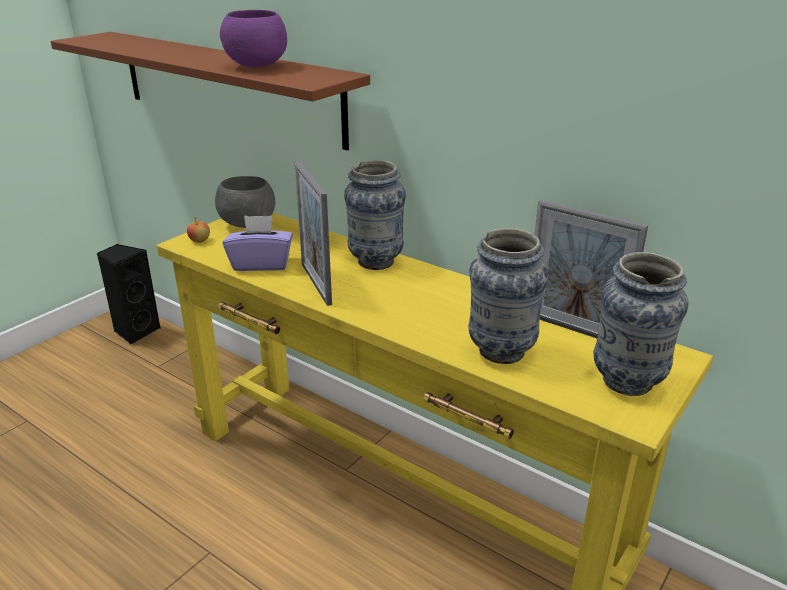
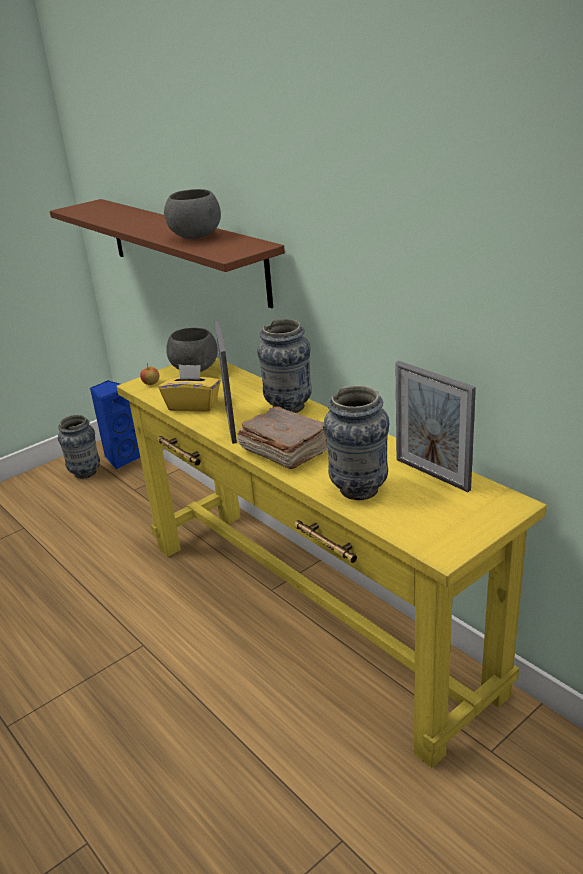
camera: 15 degrees right, 0 degrees up
(135, 331) = (122, 458): black speaker -> blue speaker
(256, 66) = (195, 237): purple bowl -> grey bowl
(261, 264) = (193, 405): purple tissue box -> yellow tissue box
(393, 311) = (284, 450): none -> brown book
(627, 382) = (454, 522): vase -> vase (85, 473)

